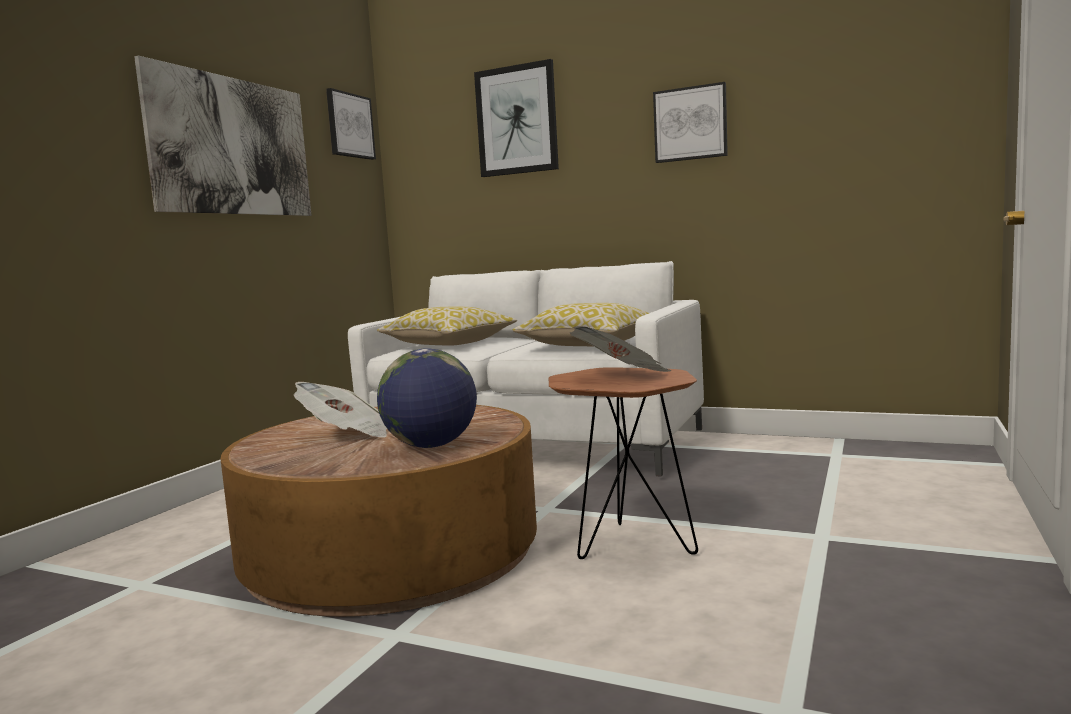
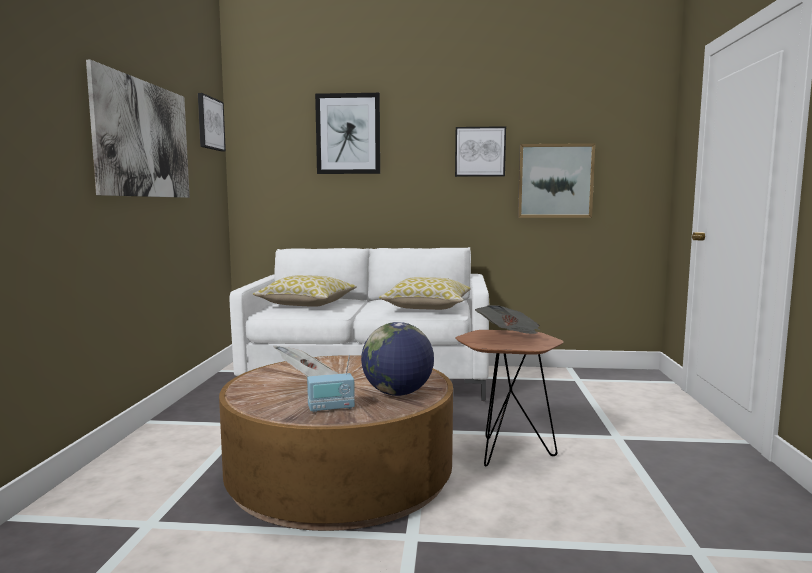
camera: 20 degrees left, 0 degrees up
(327, 458) = (331, 408): none -> radio
(804, 155) = (555, 181): none -> picture

